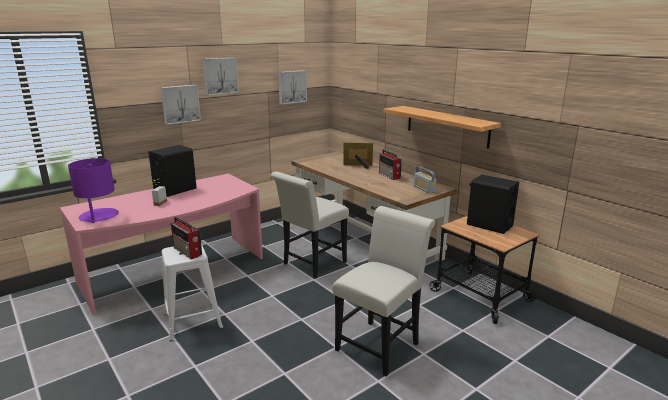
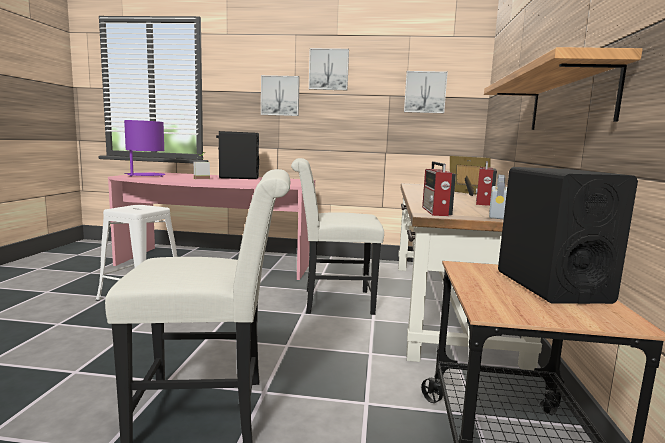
camera: 45 degrees right, 10 degrees down
(188, 252) = (140, 208): radio -> radio (435, 211)

